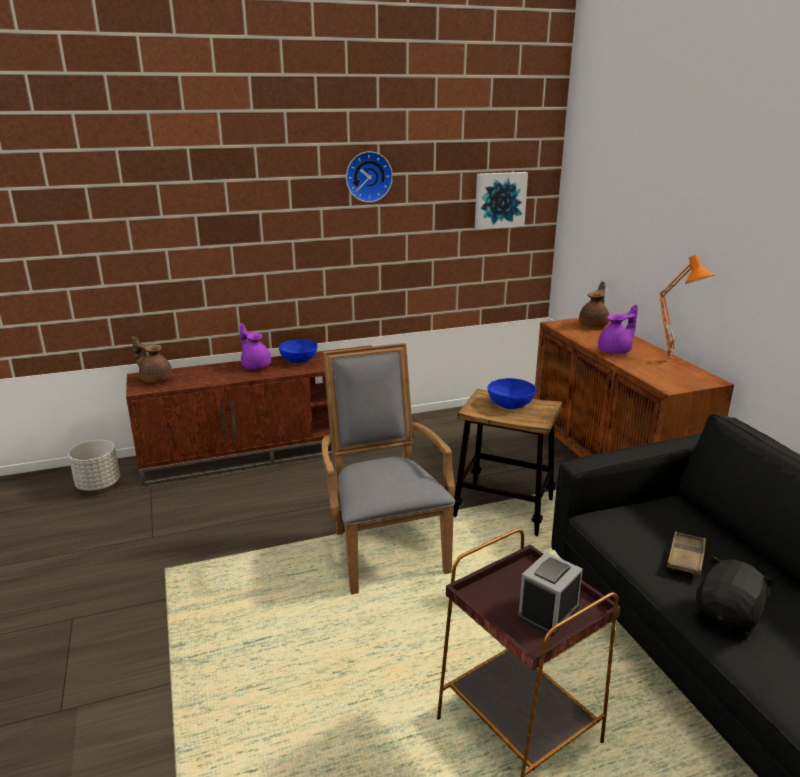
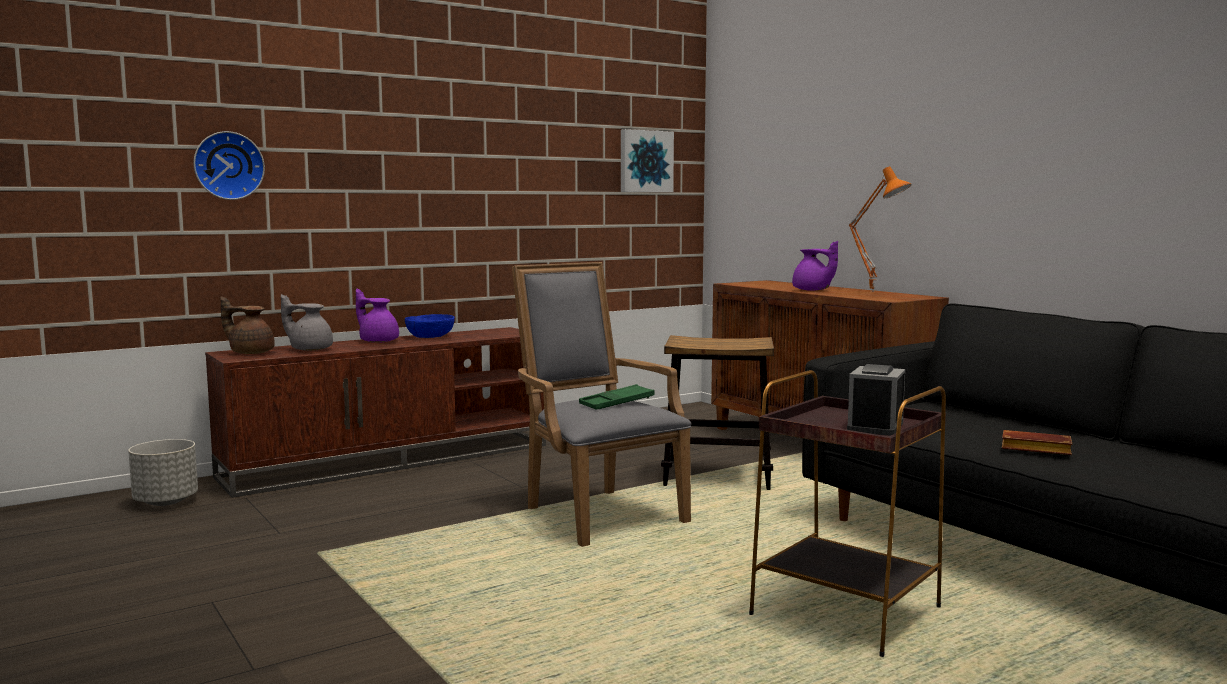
camera: 15 degrees left, 15 degrees down
(199, 376) = (310, 349): none -> grey teapot
(368, 176) = (505, 122): wall clock -> wall clock (228, 166)
(396, 476) = (617, 403): none -> green tray
(510, 404) = (716, 340): blue bowl -> none
(594, 325) = (773, 283): brown teapot -> none
(615, 351) = (812, 290): purple teapot -> purple teapot turned 90 degrees clockwise
(686, 557) = (965, 427): brown tray -> none
(727, 617) = (1033, 450): black plush toy -> brown book

